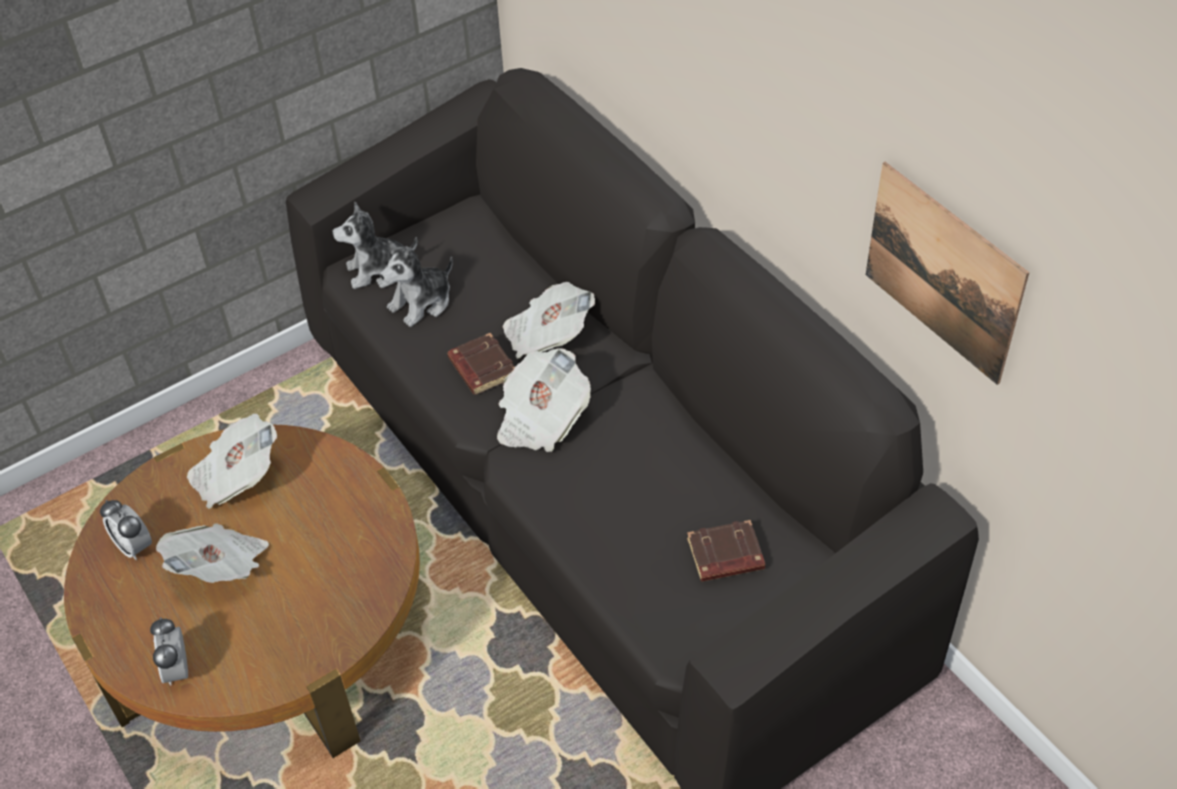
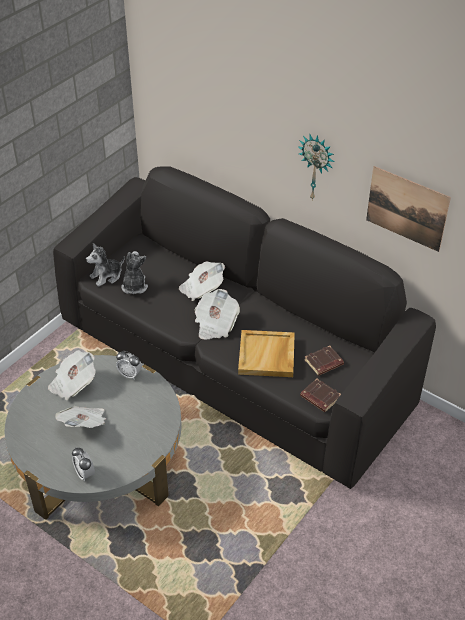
camera: 20 degrees left, 5 degrees down
(134, 546) = (36, 426): alarm clock -> alarm clock (130, 374)
(267, 630) = (100, 459): brown coffee table -> grey coffee table
(421, 303) = (134, 286): plush toy -> plush toy turned 150 degrees clockwise
(481, 368) = (177, 308): brown book -> brown book (319, 397)
(615, 511) = (267, 356): none -> beige tray
(782, 136) = (316, 167): none -> wall clock

